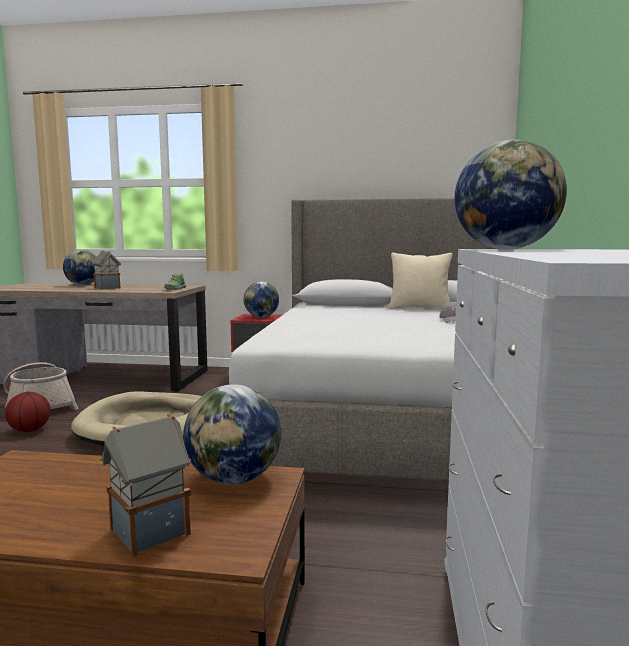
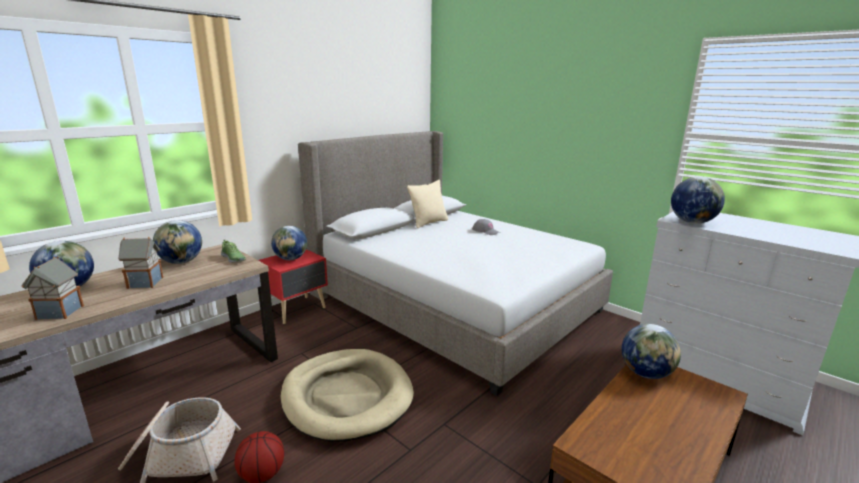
camera: 55 degrees left, 10 degrees up
(148, 533) = (704, 412): toy house -> toy house (60, 313)
(152, 286) = (181, 262): none -> globe

